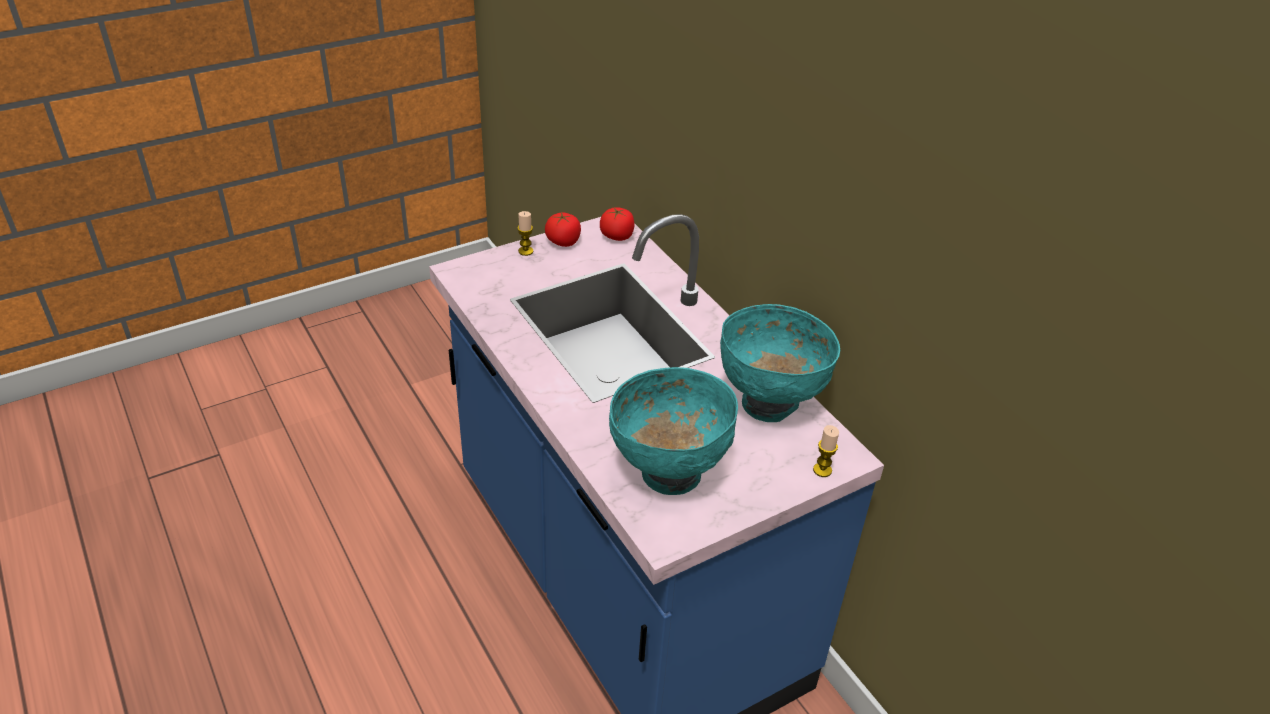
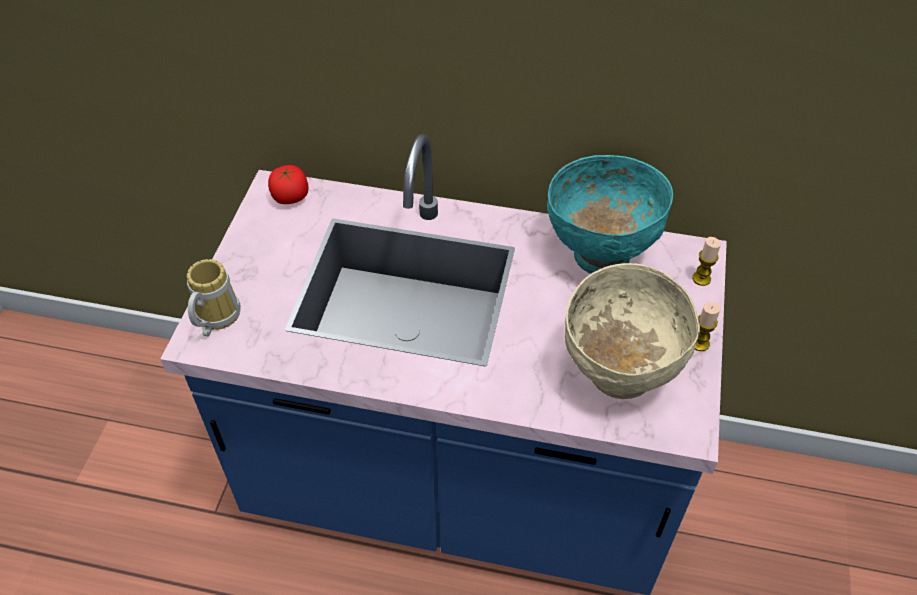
camera: 45 degrees left, 10 degrees up
(482, 267) = (213, 319): none -> mug
(525, 251) = (231, 272): candle -> candle (699, 343)
(563, 241) = (251, 237): tomato -> none
(669, 472) = (618, 373): turquoise bowl -> beige bowl

